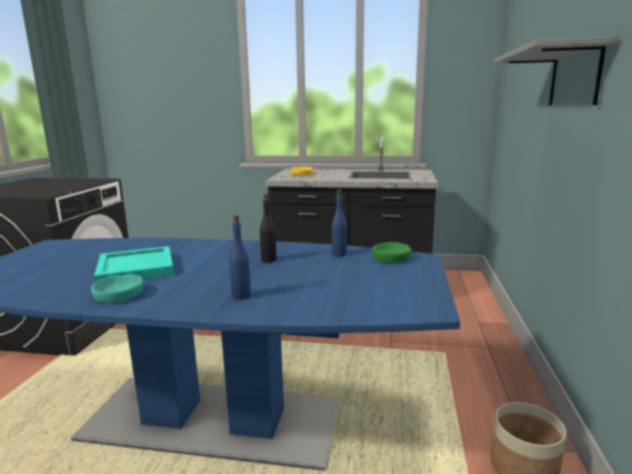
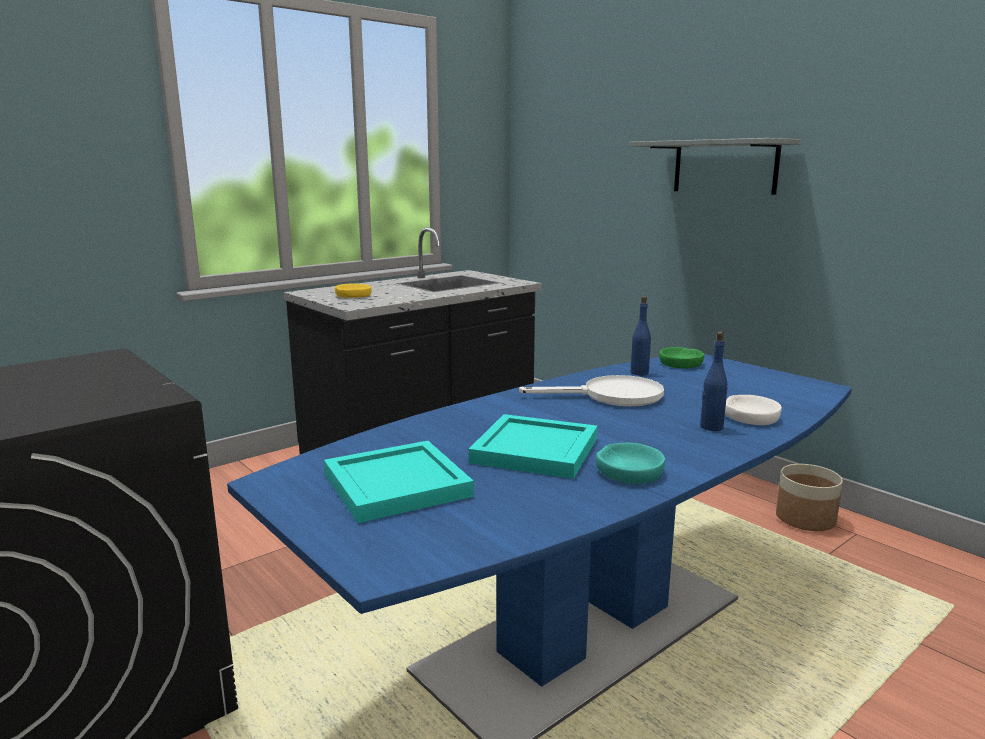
camera: 50 degrees left, 0 degrees up
(59, 259) = (394, 484): none -> turquoise tray
(268, 260) = (611, 396): black bottle -> white frying pan
(285, 302) = (750, 417): none -> white bowl

